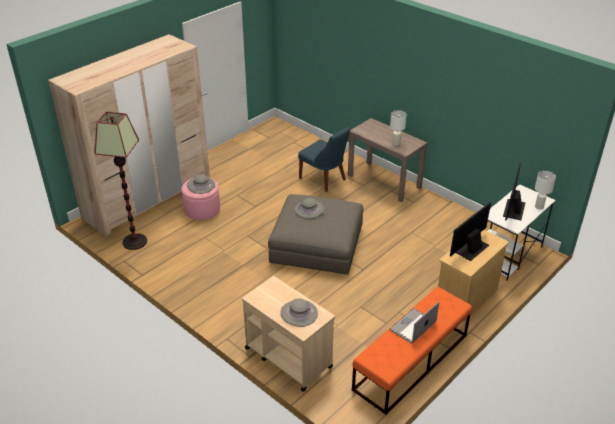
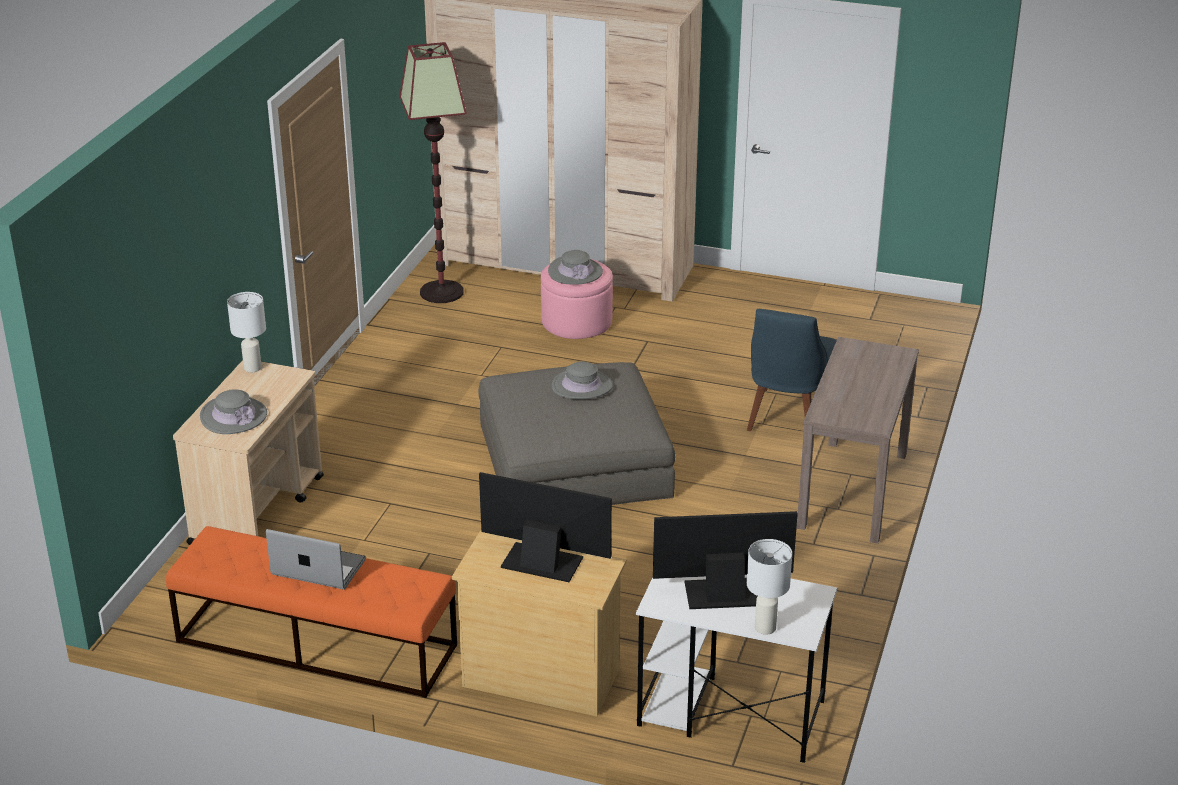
camera: 65 degrees right, 5 degrees down
(396, 143) = (844, 398): white table lamp -> white table lamp (253, 367)

